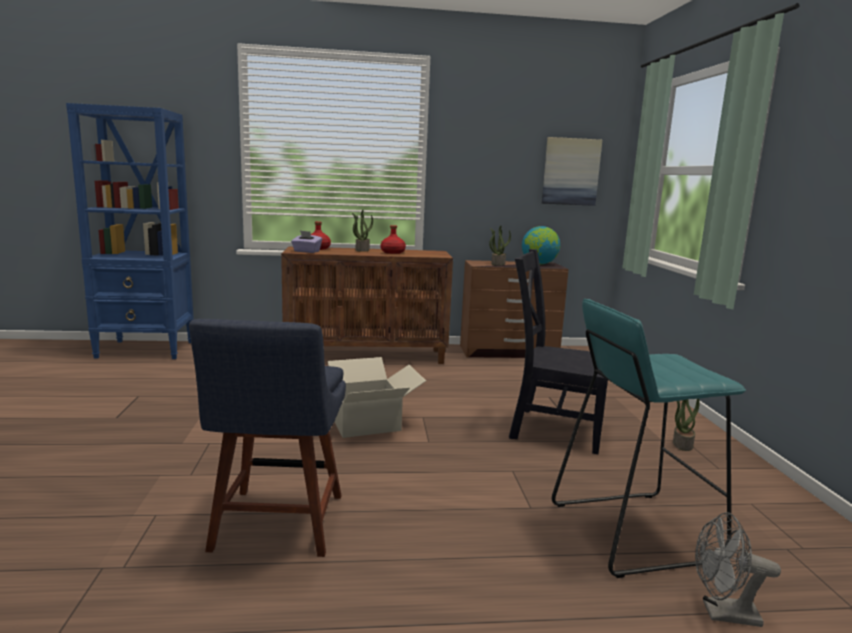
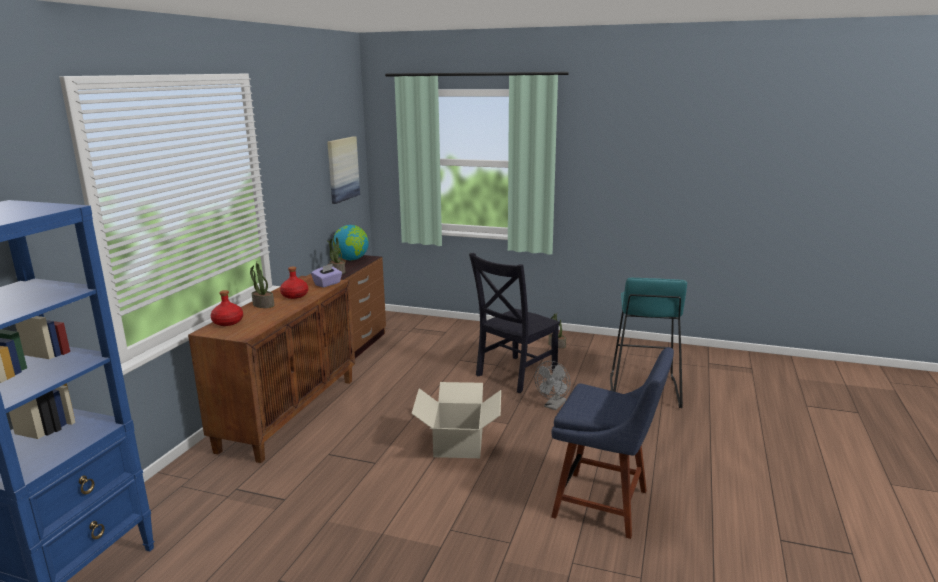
camera: 65 degrees left, 5 degrees up
(306, 251) = (248, 329): purple tissue box -> purple tissue box (327, 284)
(722, 613) = (710, 393): grey fan -> grey fan (553, 406)

